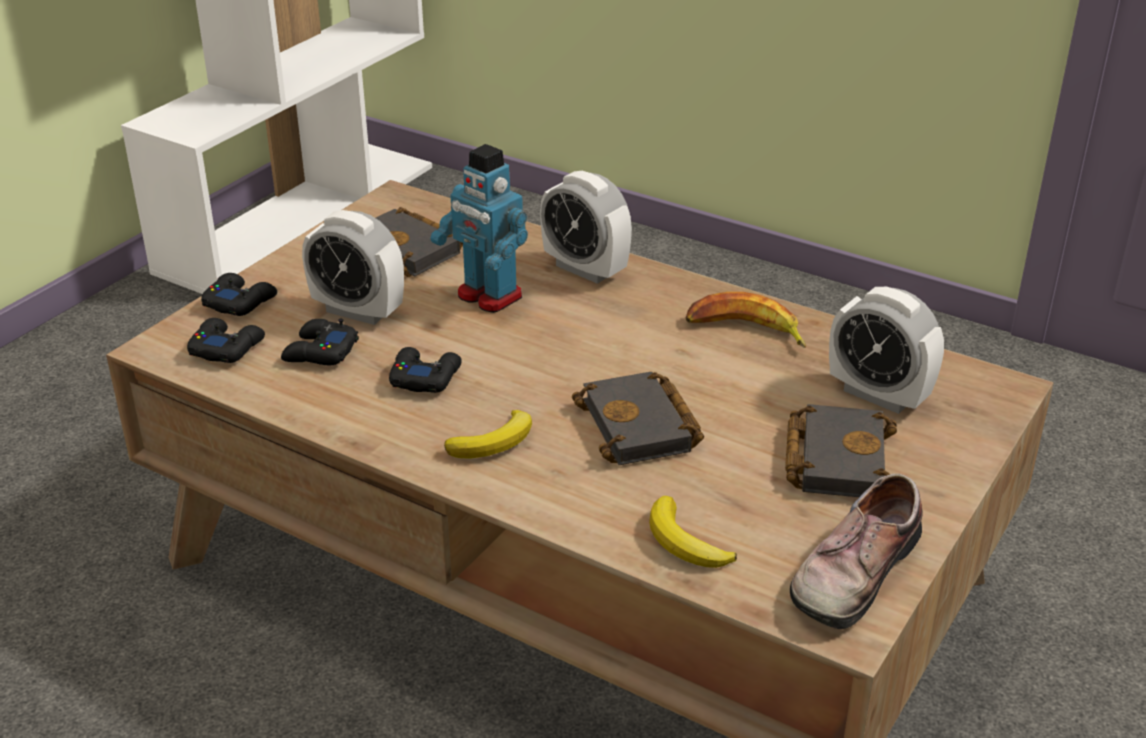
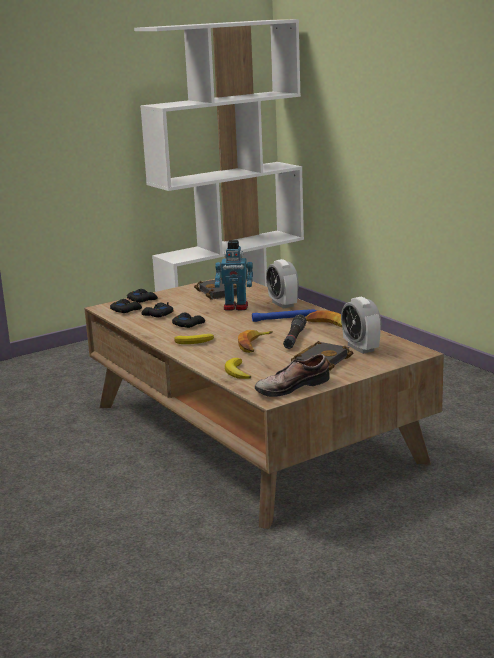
camera: 25 degrees right, 15 degrees down
(358, 311) = (182, 306): alarm clock -> none
(488, 296) = (235, 307): toy robot -> toy robot turned 60 degrees counterclockwise
(631, 319) = (285, 318): none -> blue flashlight
(642, 428) = (254, 345): black book -> banana
(709, 386) = (294, 338): none -> black flashlight

